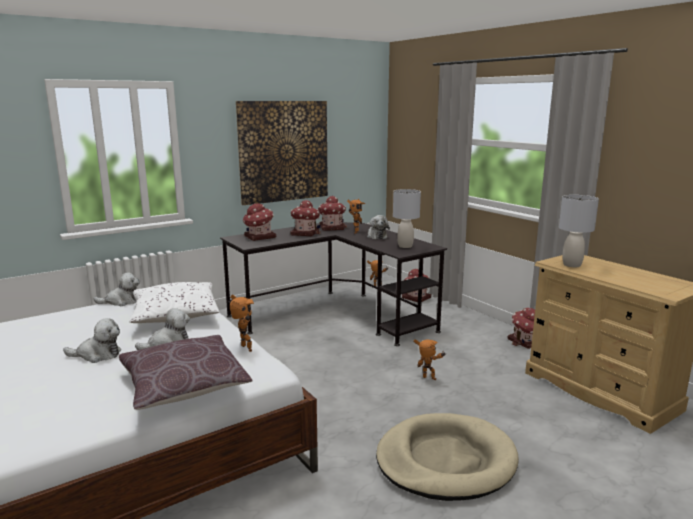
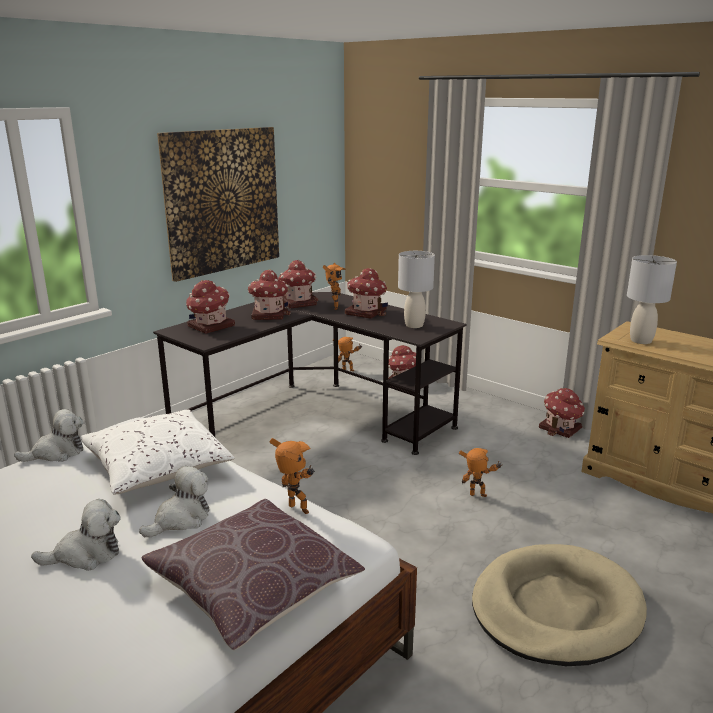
camera: 15 degrees left, 5 degrees up
(376, 236) = (366, 312): plush toy -> toy house

